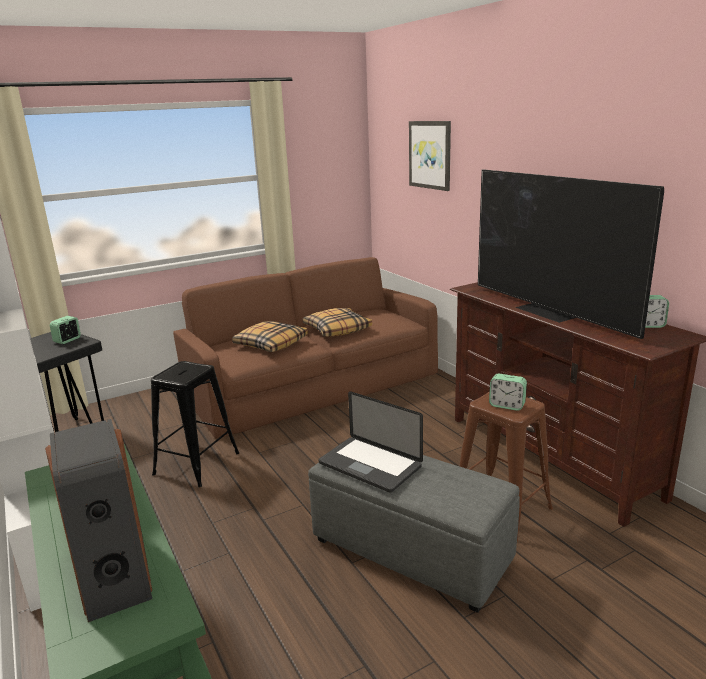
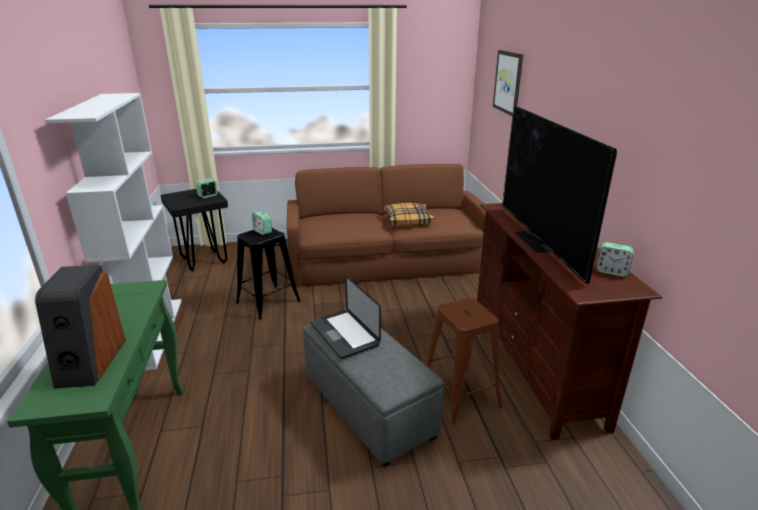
camera: 20 degrees right, 5 degrees up
(270, 344) = (349, 223): pillow -> none
(507, 405) = (466, 314): alarm clock -> alarm clock (263, 231)

